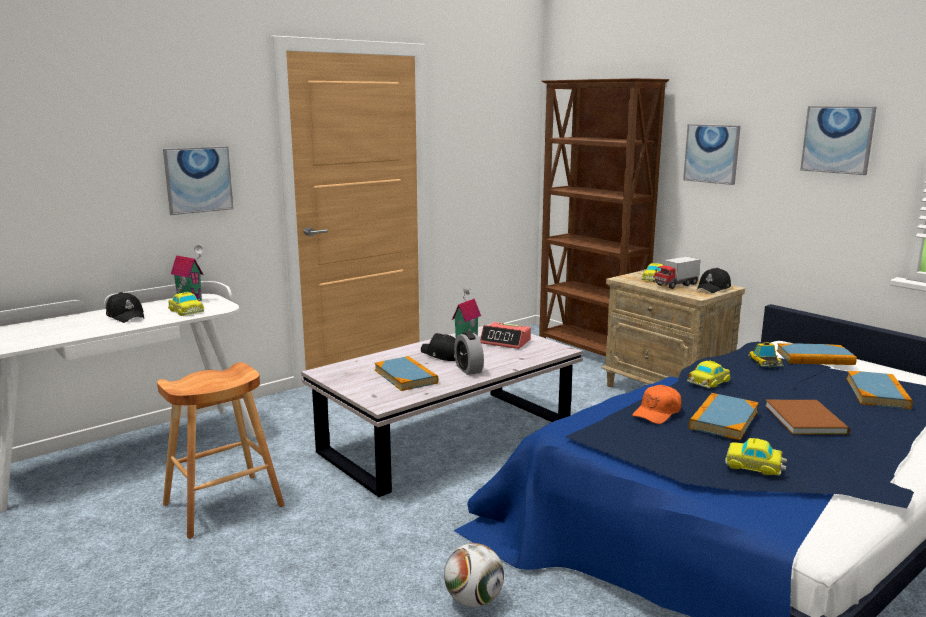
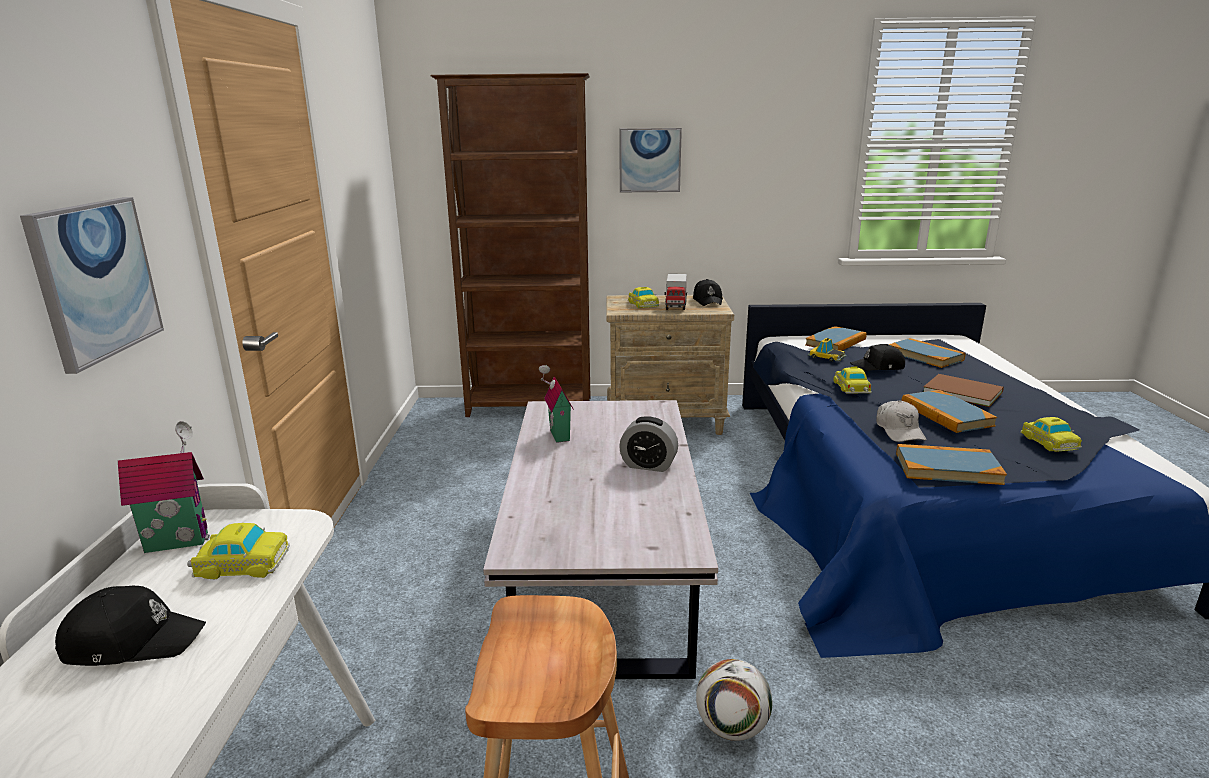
camera: 50 degrees left, 5 degrees up
(406, 376) = (617, 506): book -> book (947, 468)
(441, 355) = (579, 462): black cap -> black cap (878, 367)
(474, 600) = (970, 710): football -> football (731, 727)
(505, 342) = (596, 419): alarm clock -> none
(657, 413) = (899, 430): orange cap -> white cap
(755, 465) = (1048, 441): toy car -> toy car turned 75 degrees counterclockwise
(837, 139) = (783, 137): picture -> none

